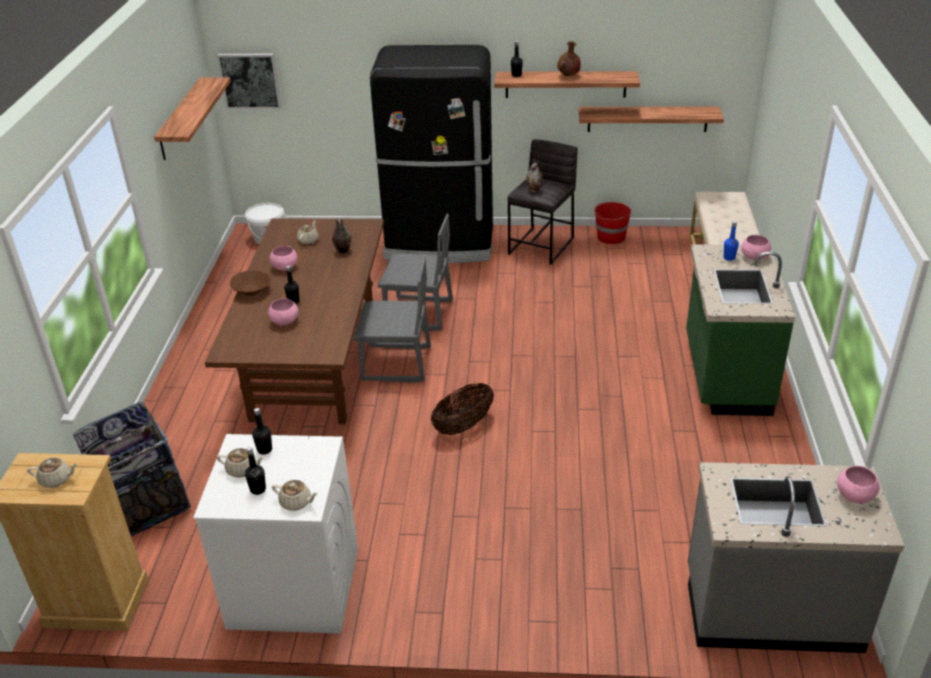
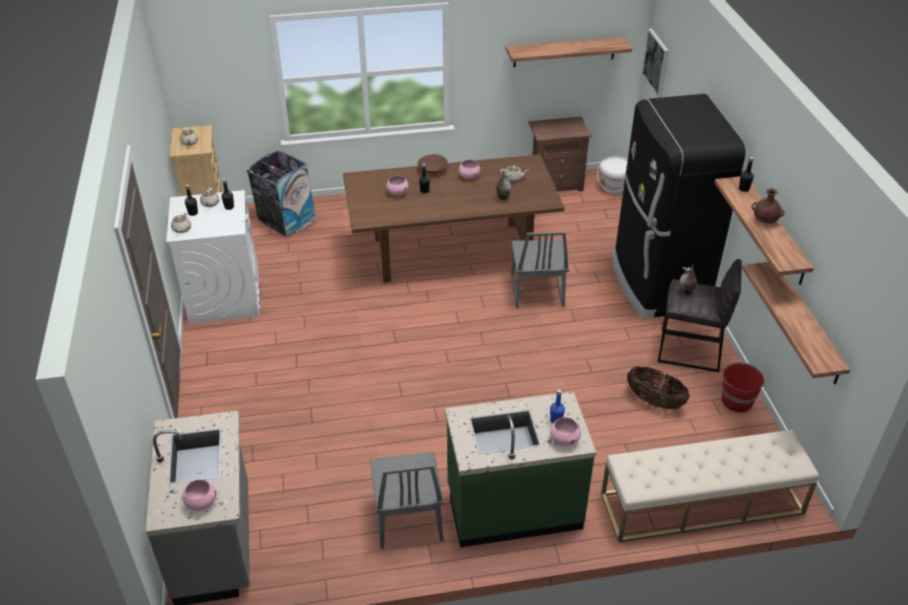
camera: 75 degrees right, 5 degrees up
(234, 272) = (555, 184): none -> brown nightstand
(396, 364) = (462, 293): grey chair -> grey chair (407, 519)
(463, 426) = (395, 343): basket -> basket (654, 401)

